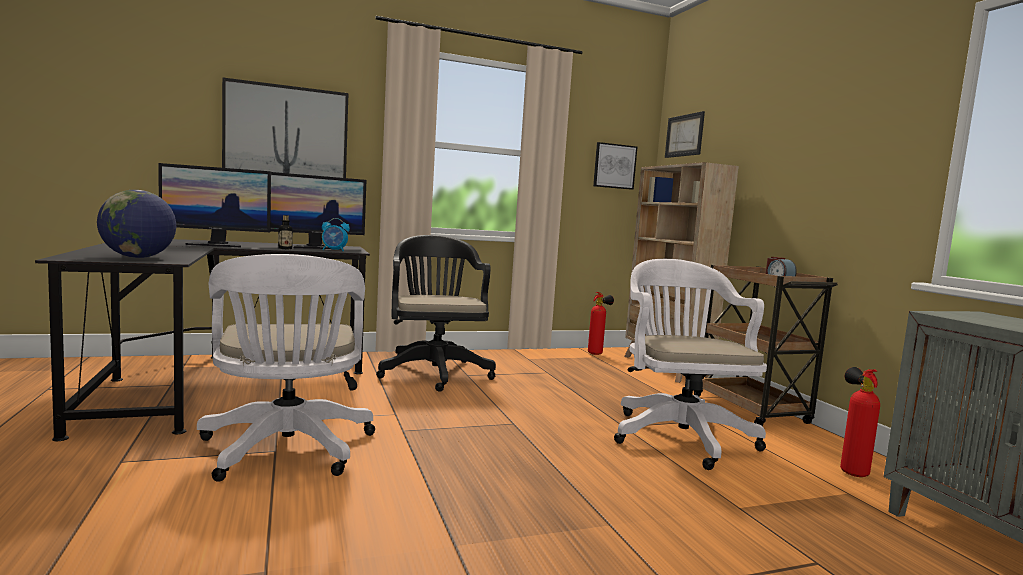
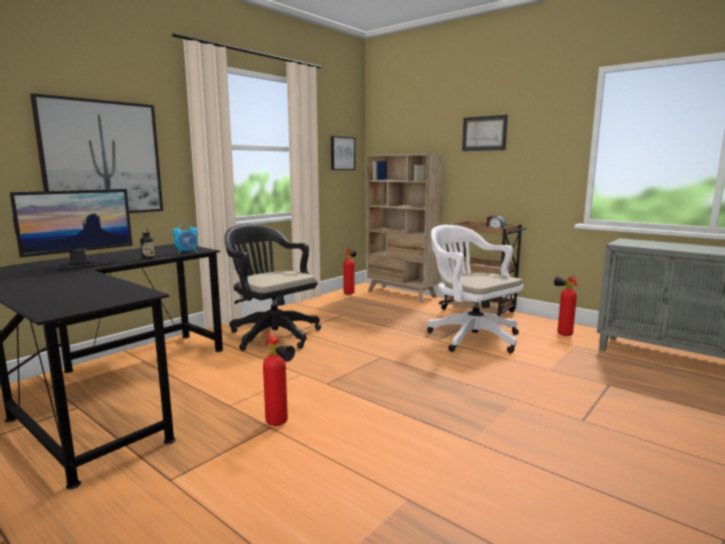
camera: 30 degrees left, 5 degrees up
(138, 257) = (100, 296): globe -> none
(287, 451) = (280, 424): white office chair -> fire extinguisher
(316, 247) = (160, 251): monitor -> none
(684, 135) = (390, 130): picture -> picture (484, 133)

